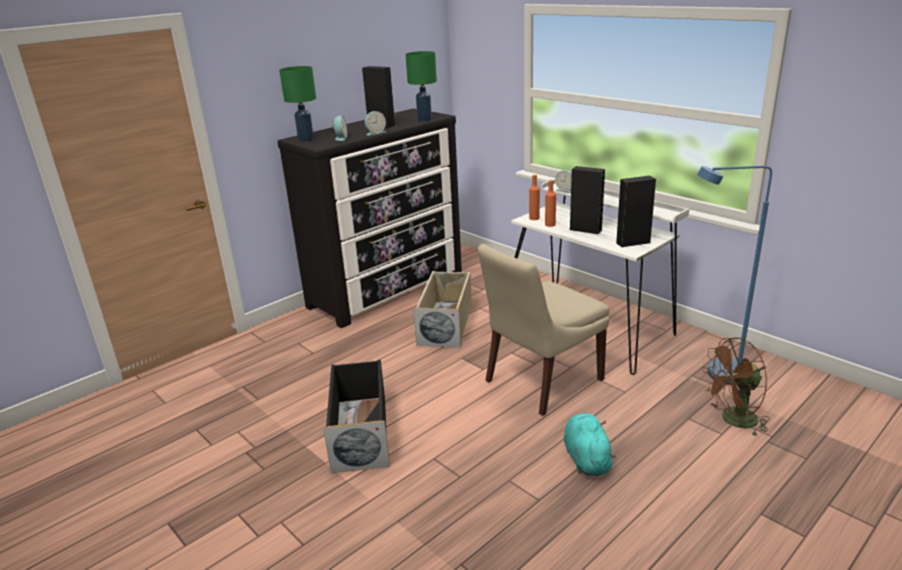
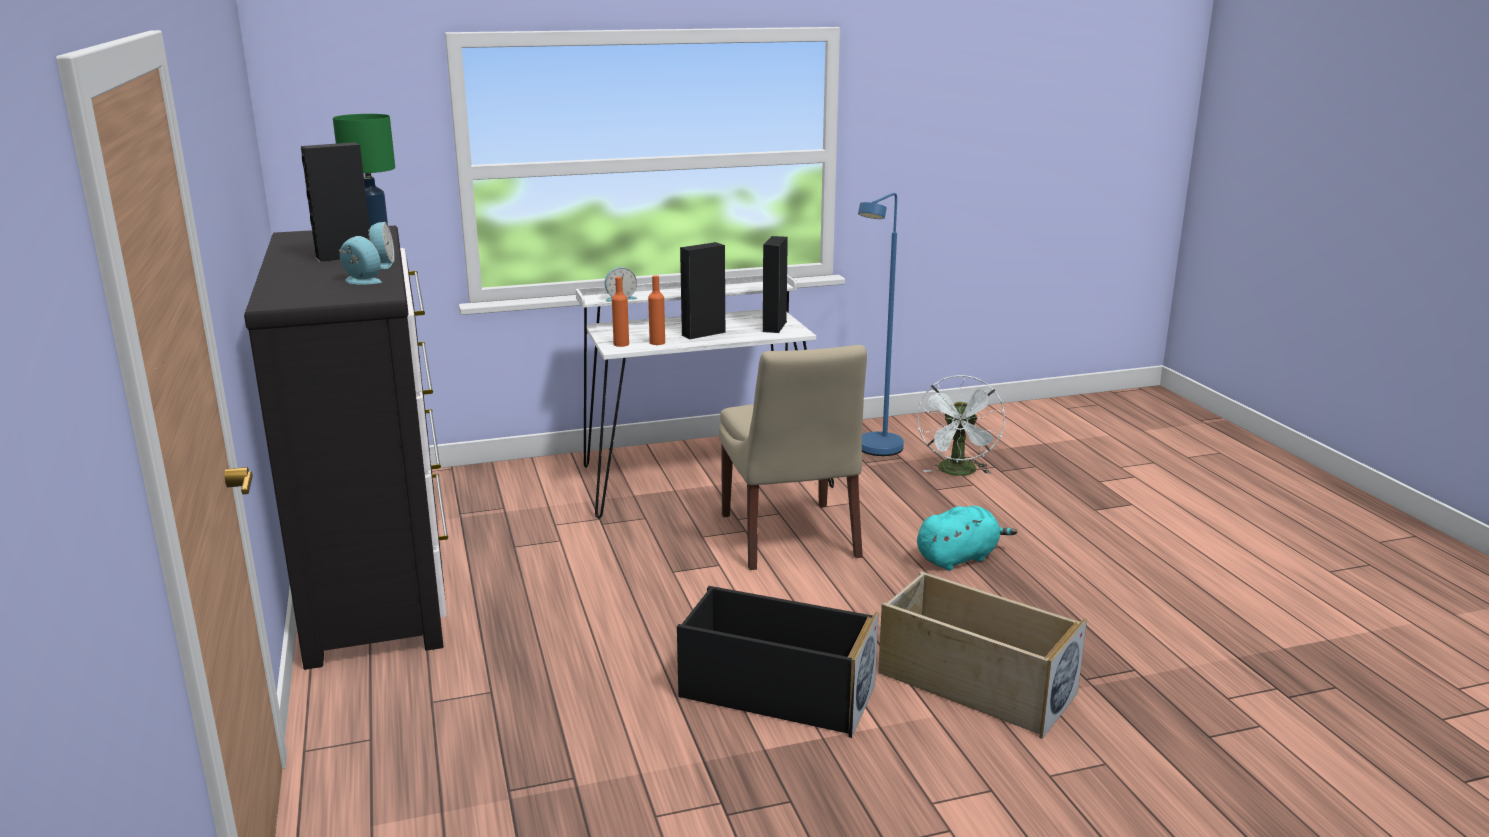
camera: 65 degrees left, 5 degrees down
(305, 139) = (305, 297): green table lamp -> none
(446, 324) = (564, 559): beige storage box -> beige storage box (974, 684)
(586, 458) = (959, 558): turquoise plush toy -> turquoise plush toy turned 135 degrees clockwise
(733, 421) = (958, 472): brown fan -> white fan

